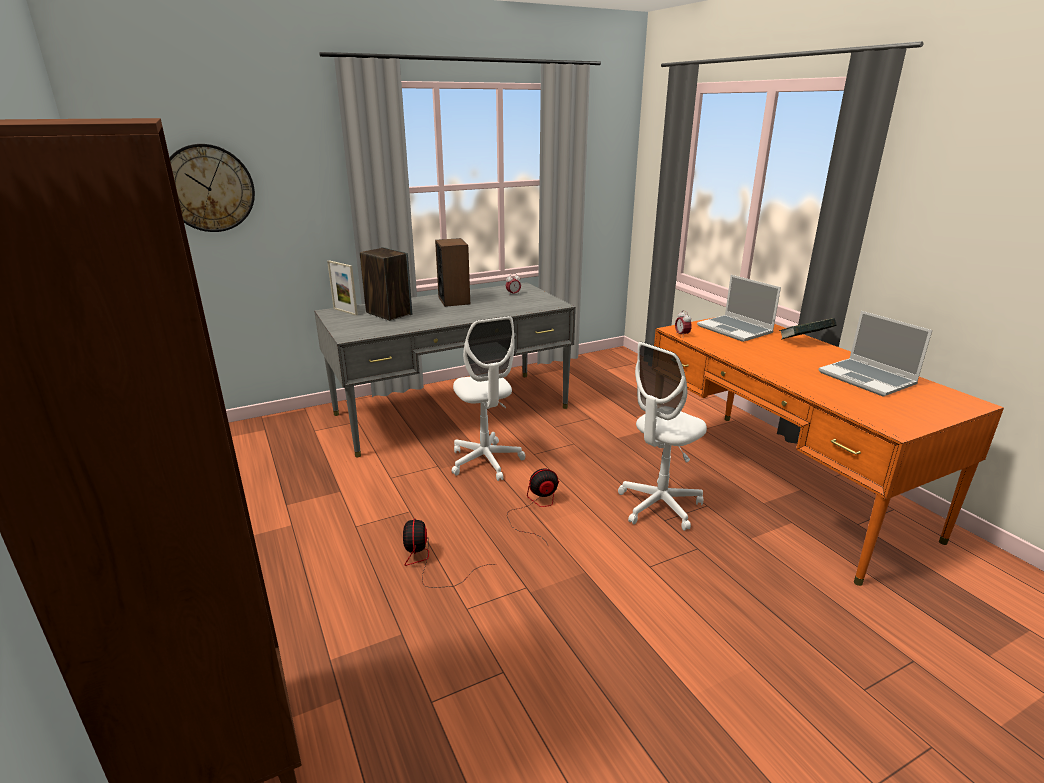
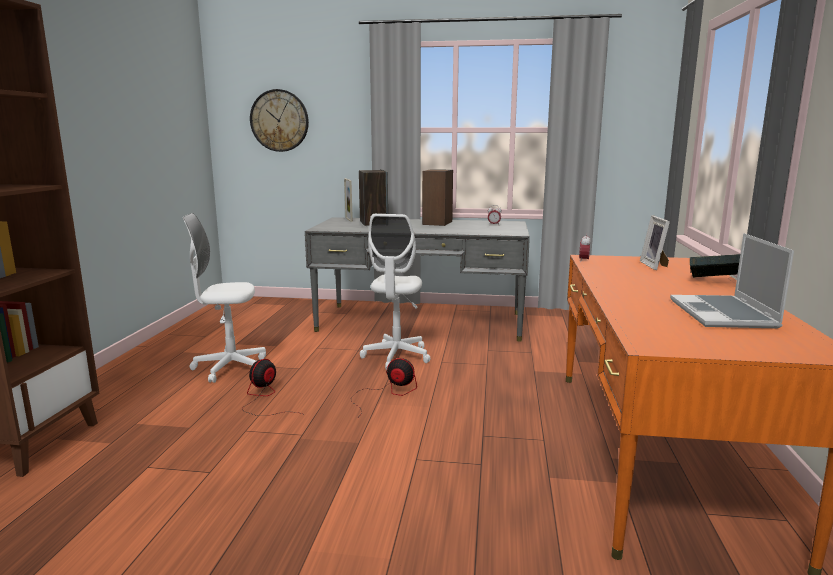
camera: 35 degrees right, 10 degrees down
(659, 506) = (494, 425): white office chair -> white office chair (230, 368)
(735, 330) = (655, 265): laptop -> picture frame

